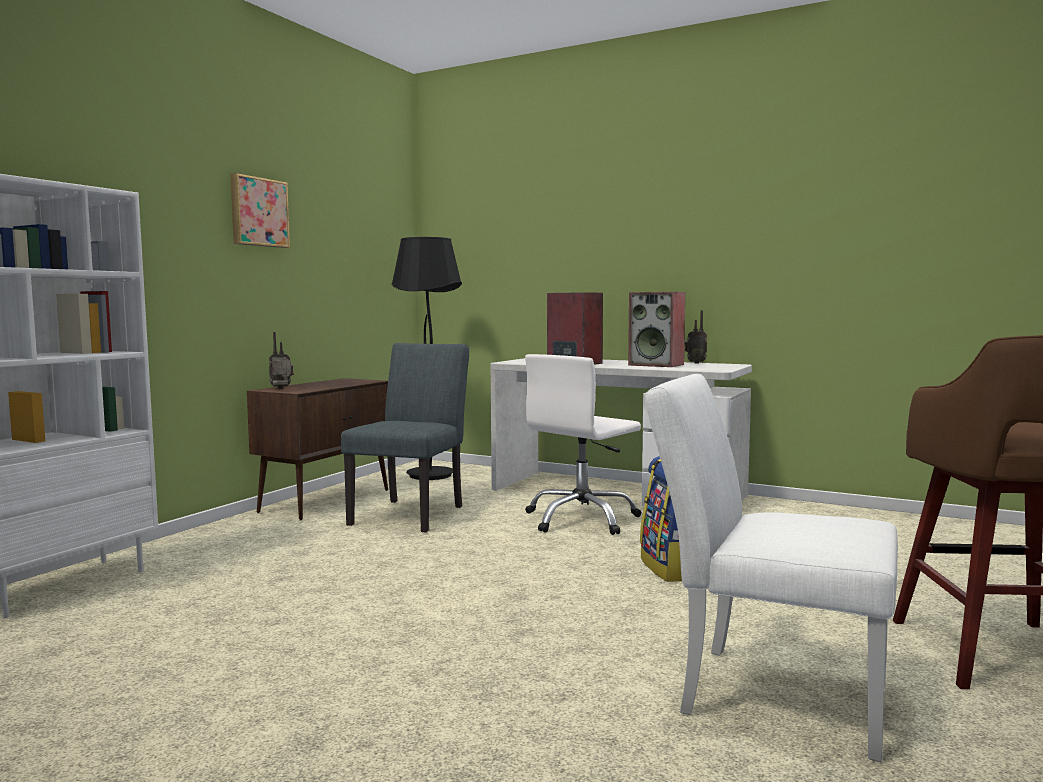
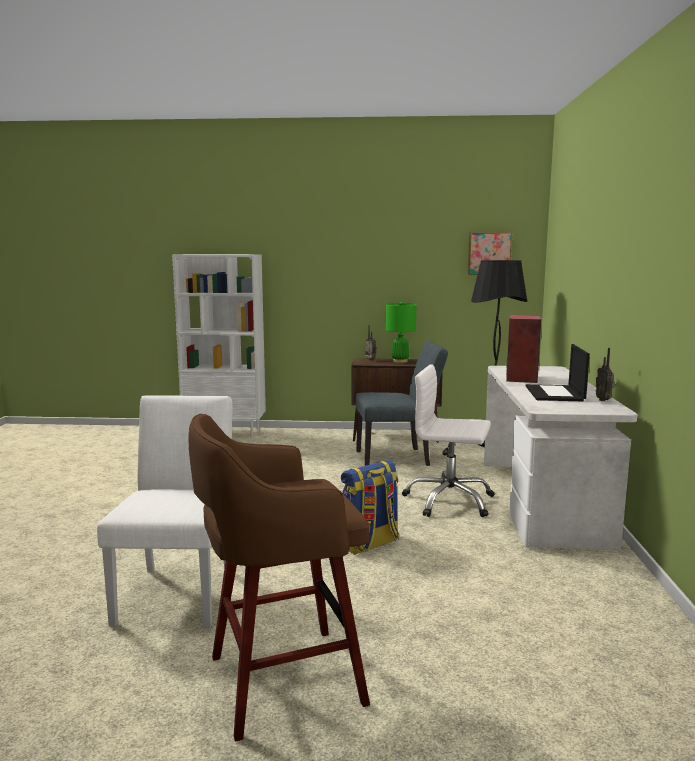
camera: 65 degrees right, 5 degrees up
(258, 212) = (374, 249): picture -> picture (489, 253)
(322, 384) = (400, 361): none -> green table lamp
(657, 365) = (555, 394): speaker -> laptop

